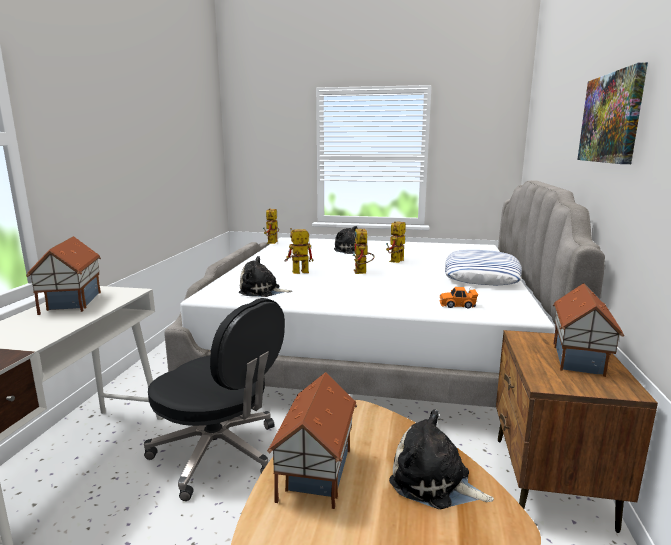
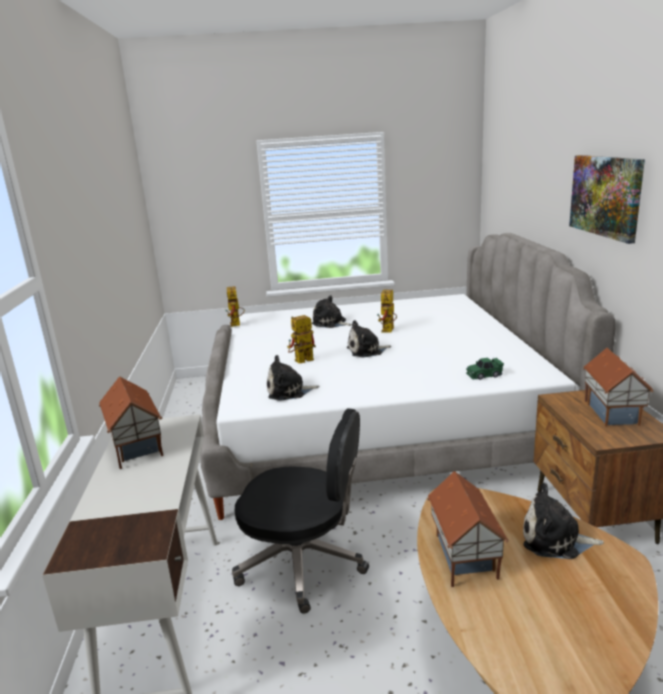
camera: 15 degrees left, 5 degrees up
(362, 272) = (367, 351): toy robot -> plush toy
(457, 305) = (484, 375): orange toy car -> green toy car
(481, 275) = (480, 335): pillow -> none

